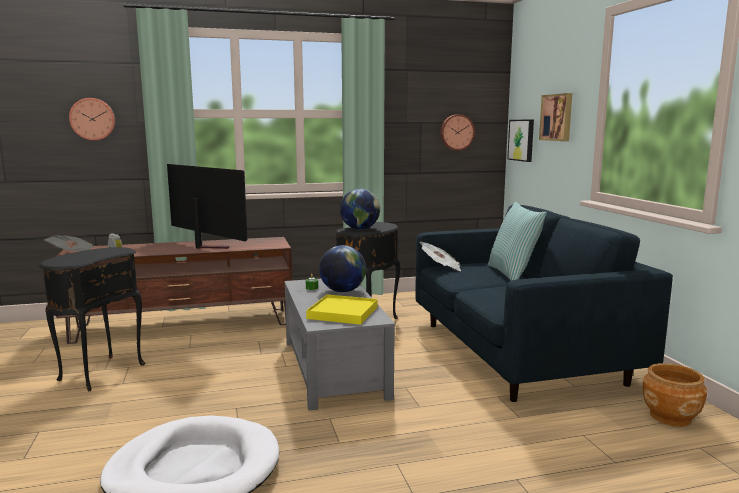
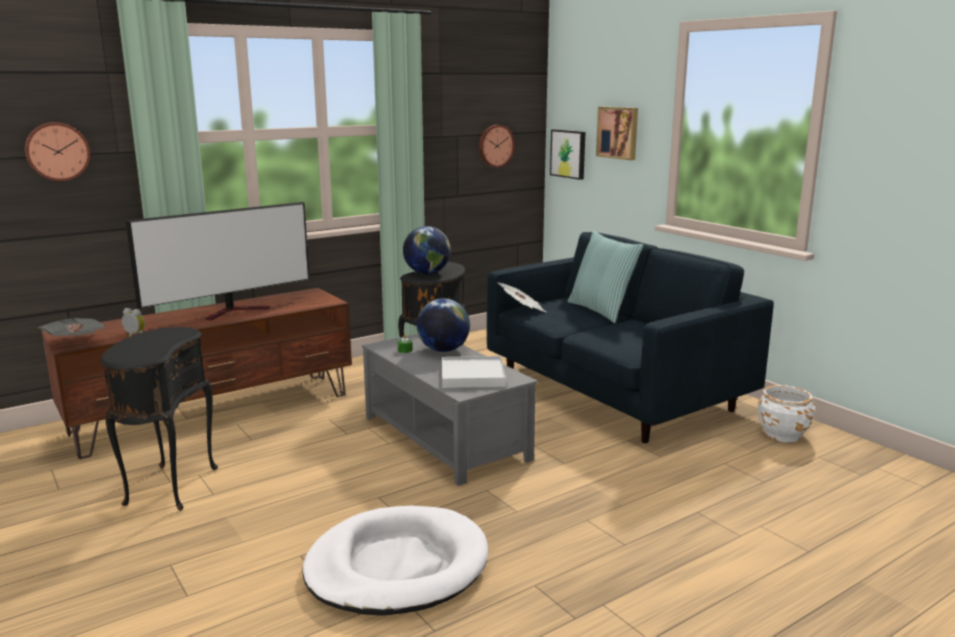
camera: 20 degrees left, 5 degrees up
(204, 246) = (236, 311): television -> television turned 120 degrees clockwise
(343, 312) = (473, 375): yellow tray -> white tray
(670, 417) = (782, 434): brown planter -> white planter

